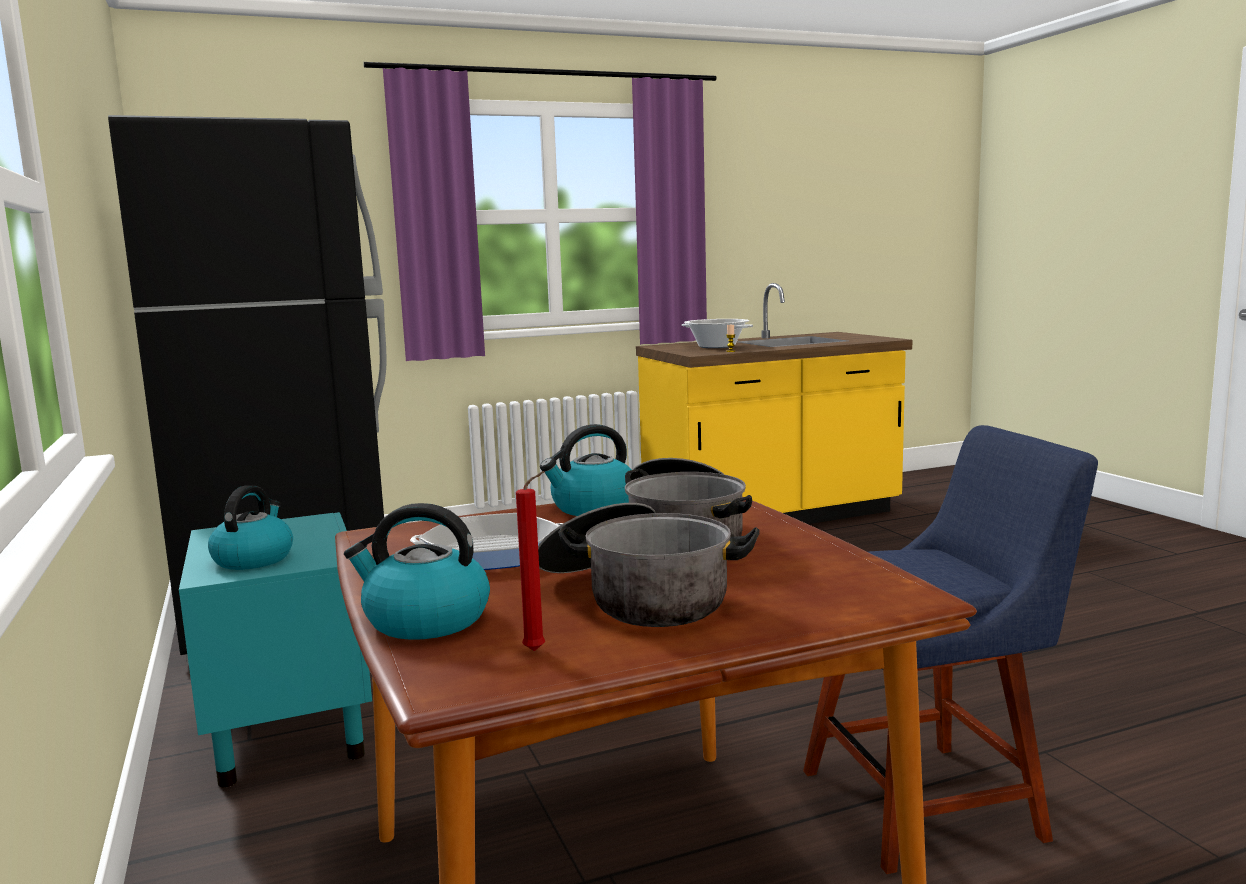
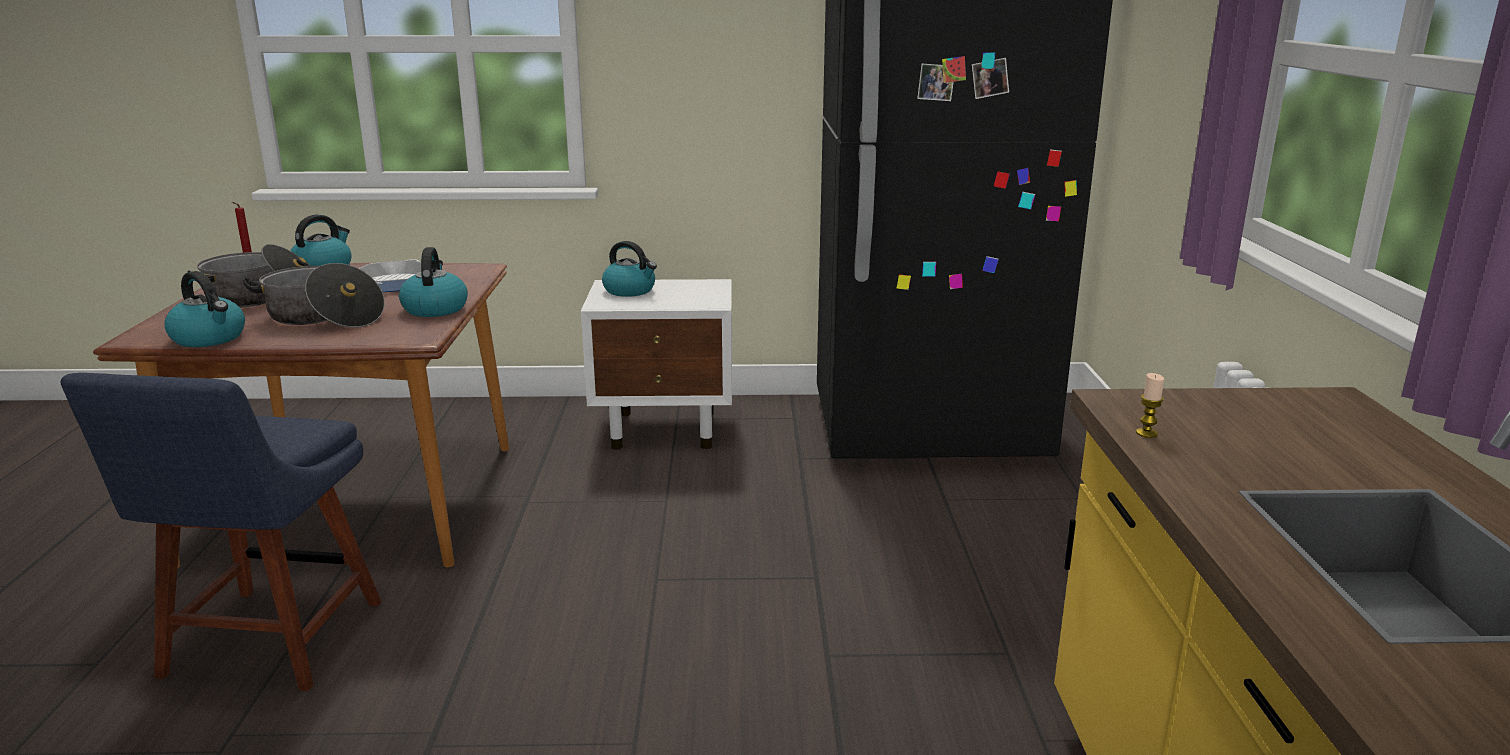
camera: 110 degrees right, 10 degrees up
(290, 737) = (666, 429): turquoise nightstand -> white nightstand
(717, 346) = (1280, 443): cooking pot -> none
(833, 560) = (210, 338): none -> kettle

